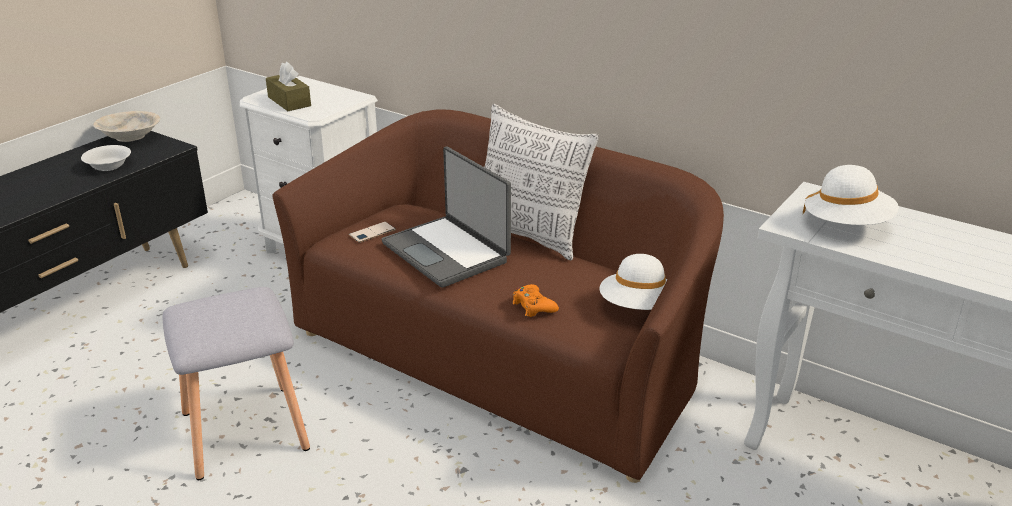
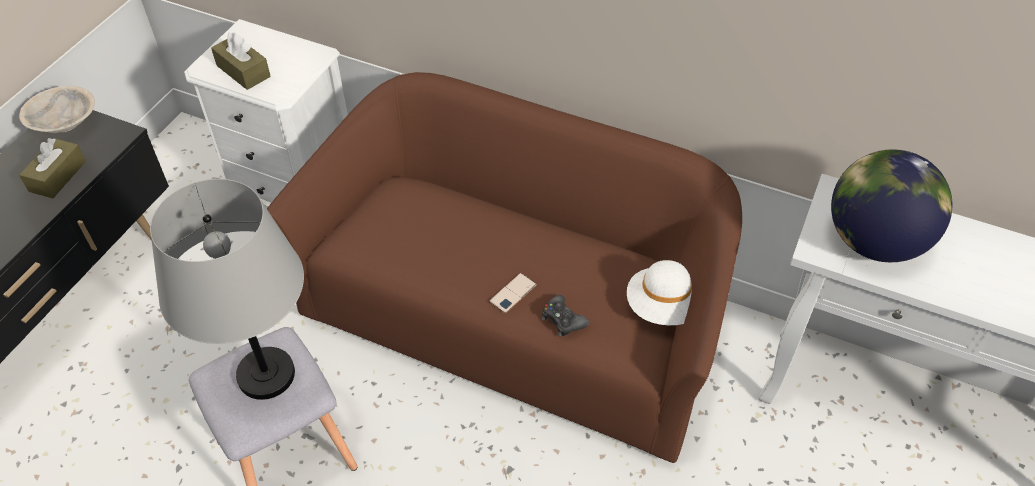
camera: 10 degrees left, 20 degrees up
(109, 166) = (57, 176): white bowl -> brown tissue box
(233, 311) = (267, 375): none -> grey table lamp
(372, 232) = (373, 230): phone -> phone (513, 293)
(447, 252) = (458, 250): laptop -> none
(529, 235) = (534, 212): pillow -> none
(533, 306) = (563, 320): orange game controller -> black game controller
(847, 225) = (873, 241): white hat -> globe

